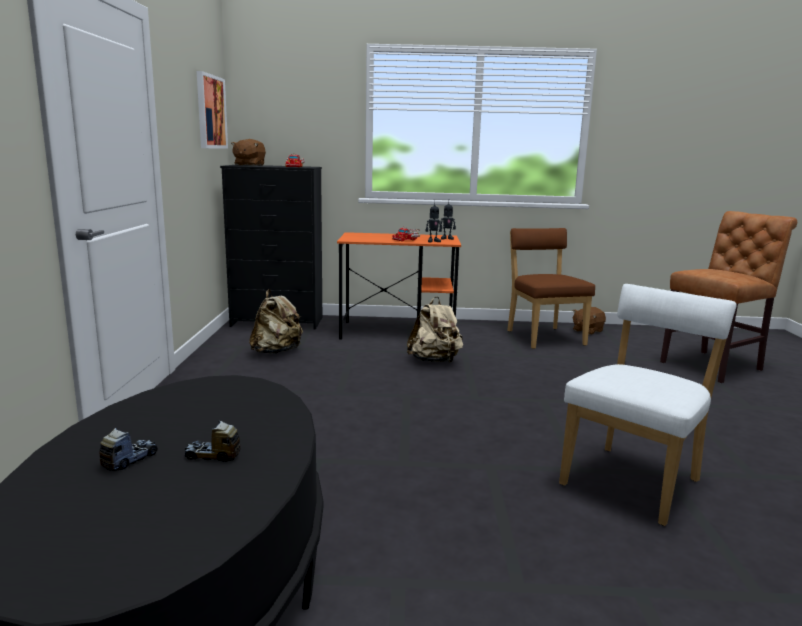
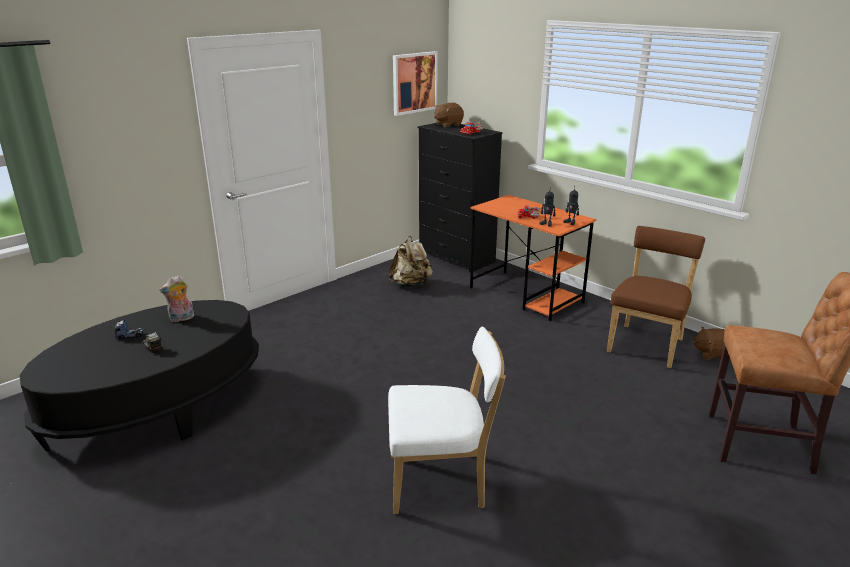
camera: 45 degrees right, 10 degrees up
(175, 413) = (181, 319): none -> plush toy
(435, 361) = (500, 332): beige backpack -> none

